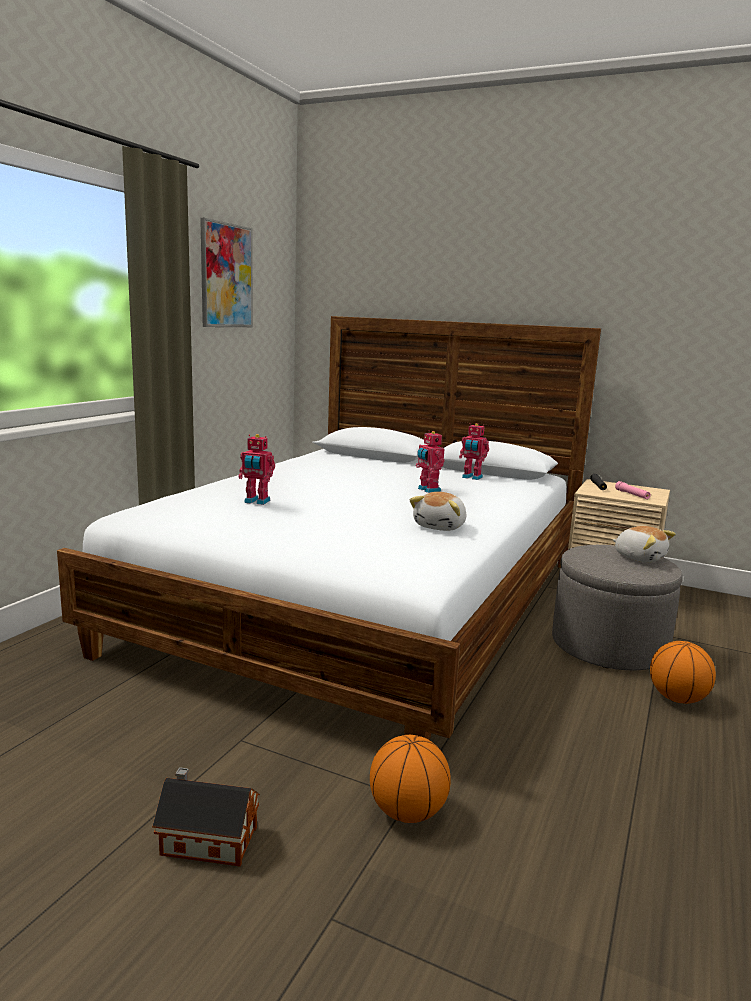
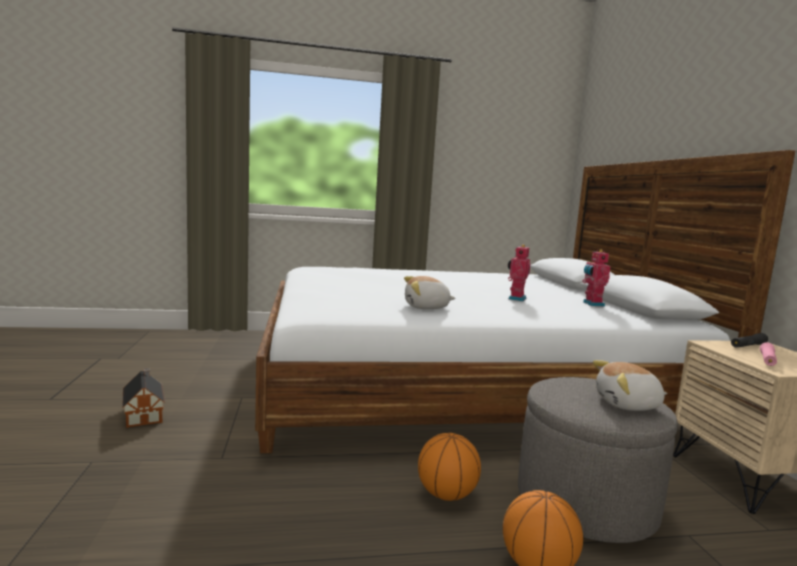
camera: 55 degrees right, 5 degrees down
(226, 276) = (487, 136): picture -> none
(256, 502) = (373, 274): toy robot -> none
(408, 812) = (206, 461): basketball -> basketball (447, 494)
(639, 557) = (628, 405): plush toy -> plush toy turned 75 degrees clockwise

